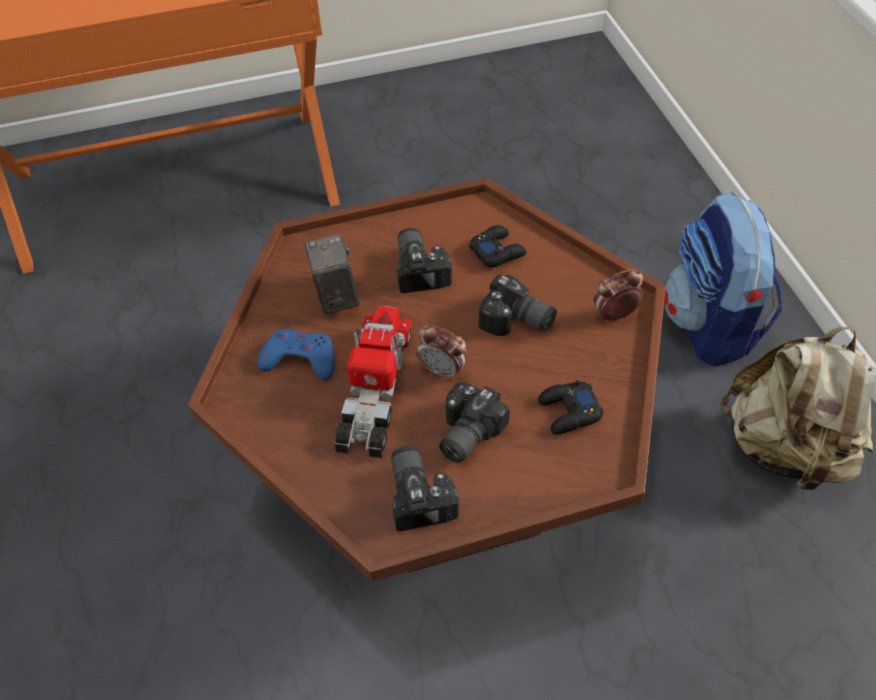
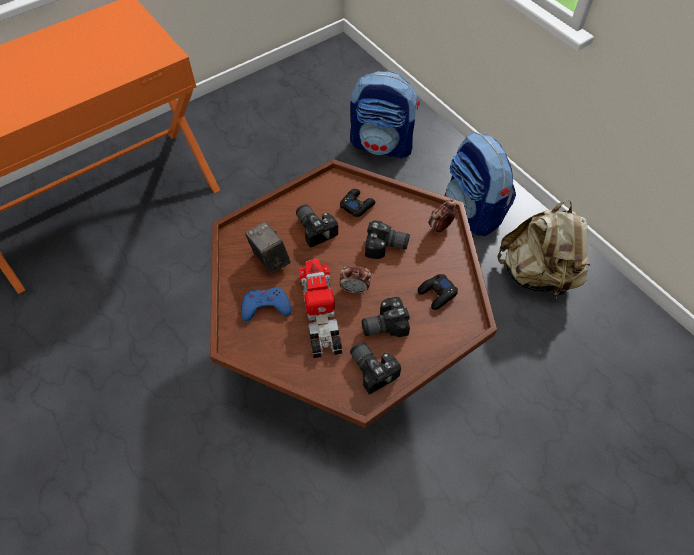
camera: 20 degrees left, 5 degrees up
(464, 433) = (383, 324): camera -> camera turned 60 degrees clockwise
(601, 196) = (382, 145): none -> backpack

